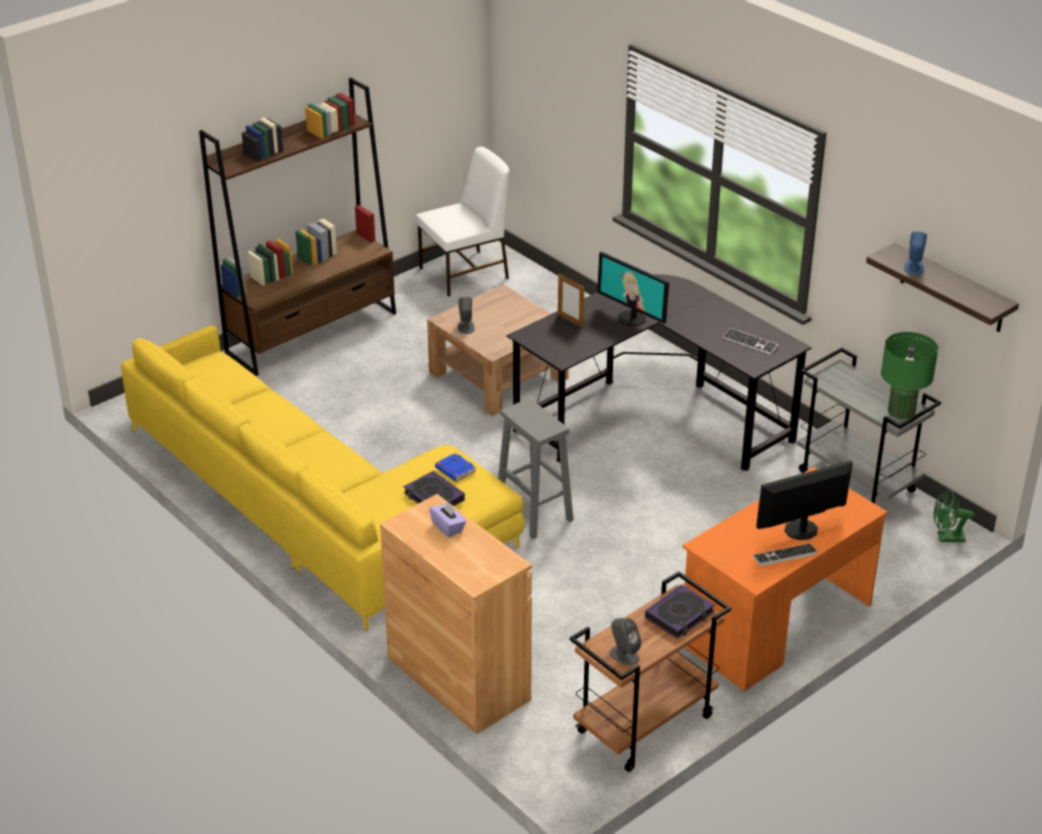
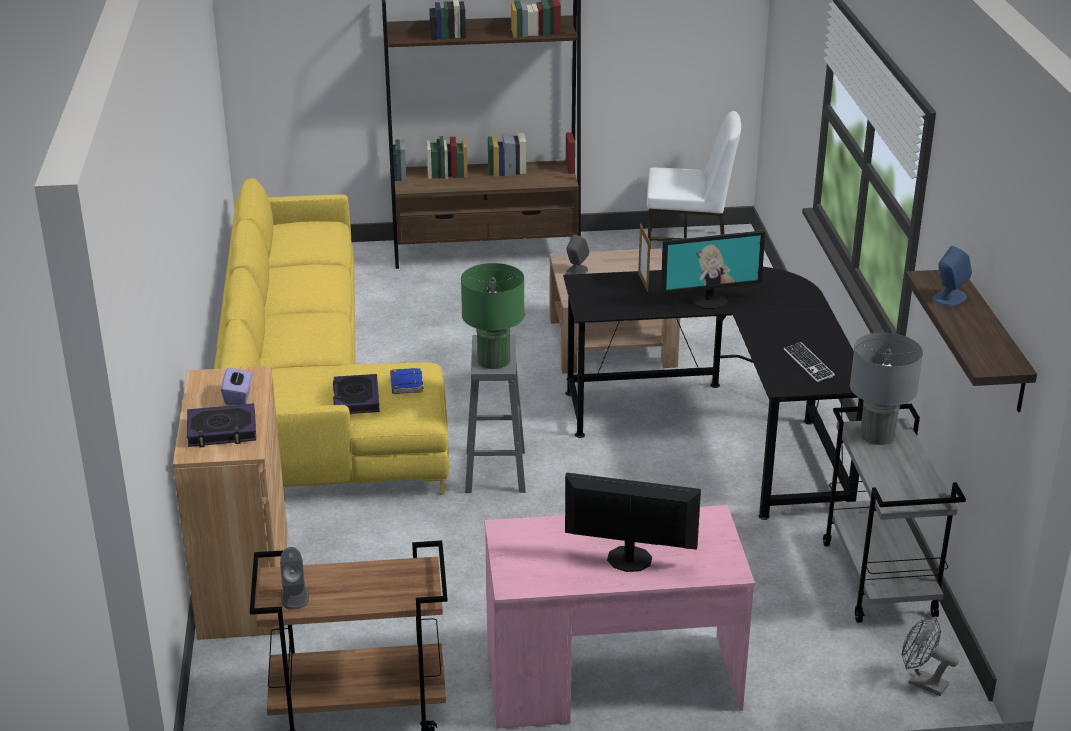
camera: 35 degrees right, 5 degrees down
(632, 318) = (709, 301): monitor -> monitor turned 90 degrees counterclockwise
(679, 615) = (398, 585): book -> book (222, 431)
(776, 625) = (611, 680): orange desk -> pink desk
(784, 555) = (577, 576): keyboard -> none
(837, 378) = (877, 435): none -> grey table lamp
(901, 411) = (914, 493): green table lamp -> green table lamp (493, 360)
(946, 538) = (921, 682): green fan -> grey fan

